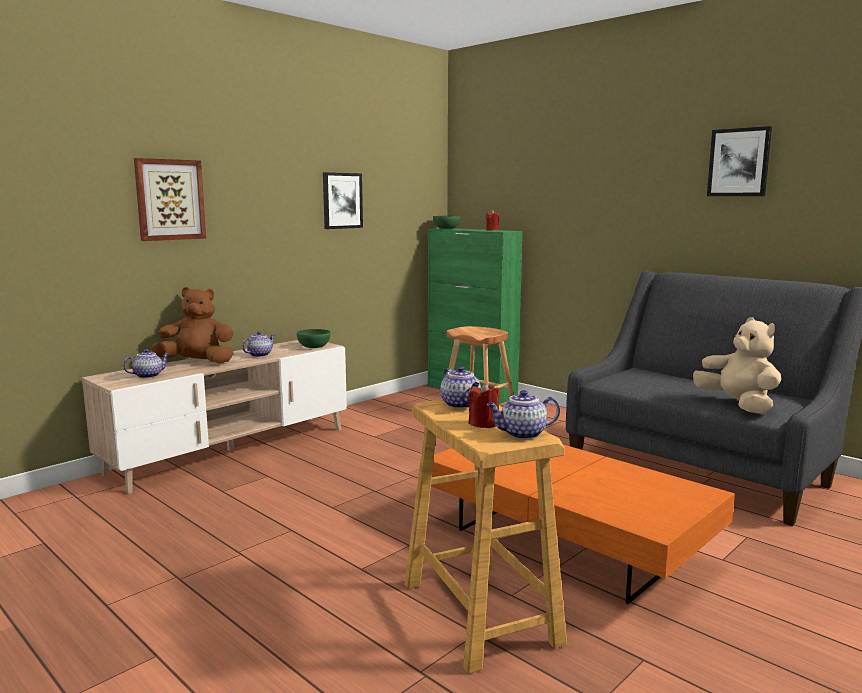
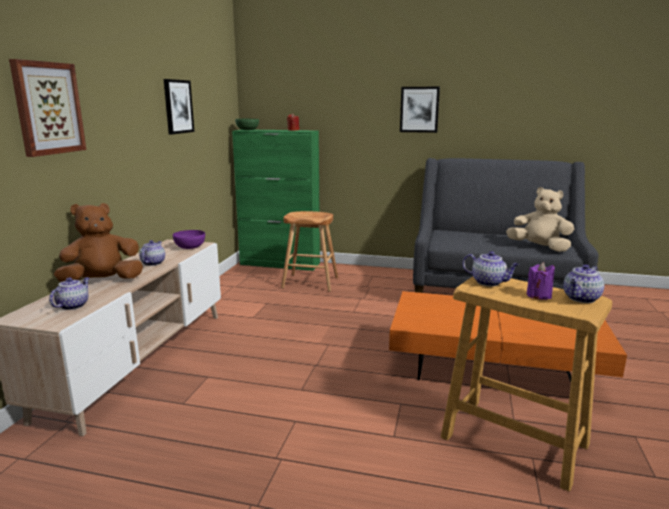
camera: 30 degrees left, 5 degrees up
(313, 346) = (189, 247): green bowl -> purple bowl
(484, 424) = (538, 295): red candle -> purple candle
(739, 162) = (495, 78): picture -> picture (419, 109)

